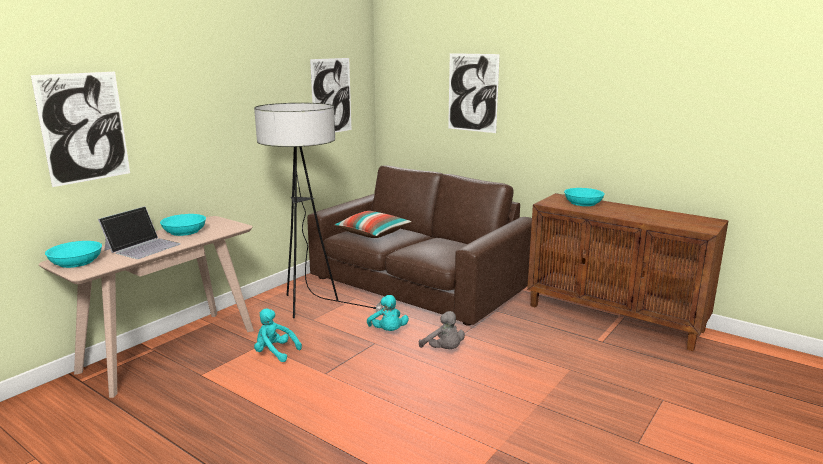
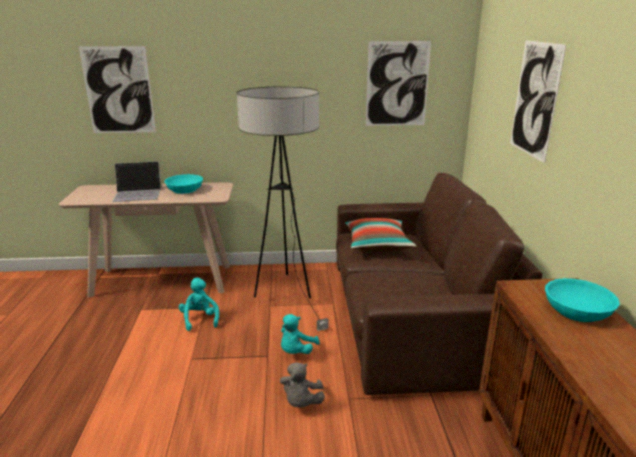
camera: 50 degrees right, 5 degrees up
(76, 262) = (91, 191): turquoise bowl -> none

